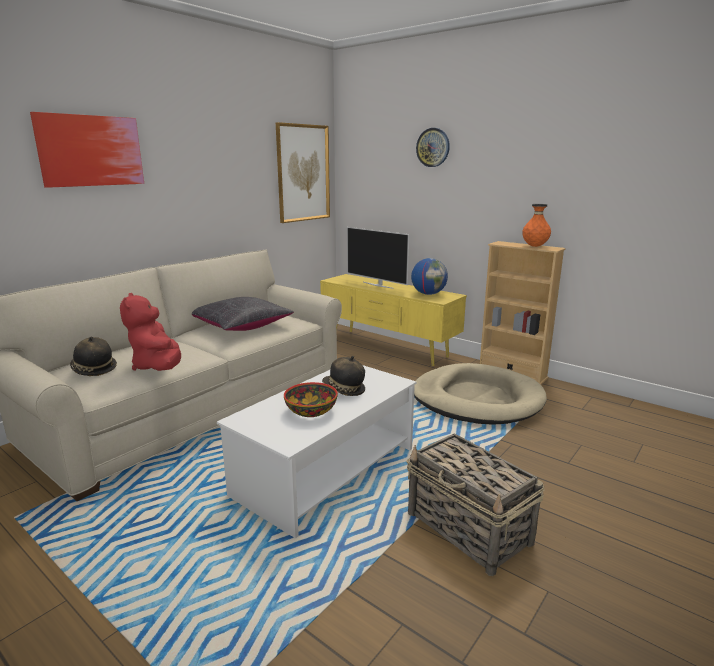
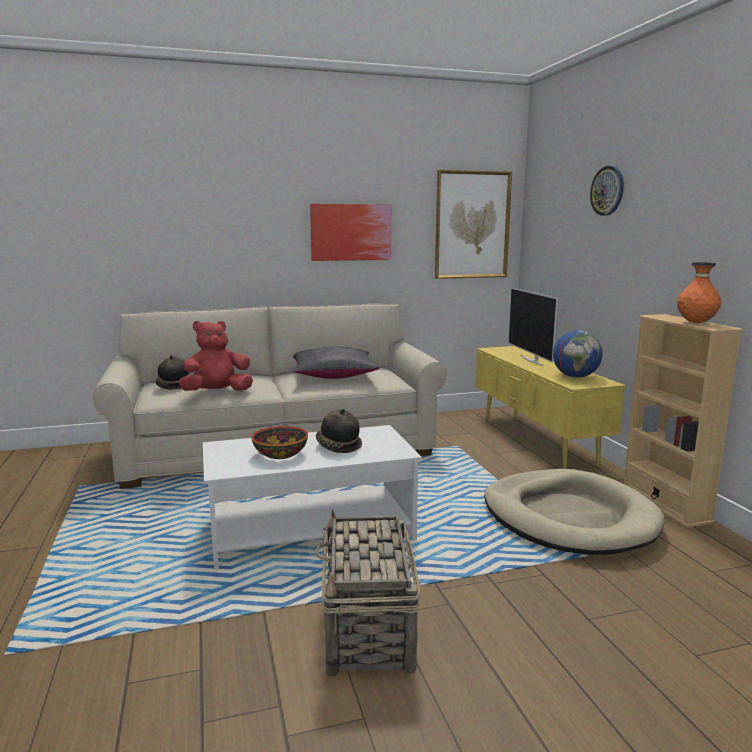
camera: 35 degrees right, 5 degrees down
(91, 151) = (230, 200): picture -> picture (351, 232)
(158, 367) = (217, 392): red plush toy -> red plush toy turned 45 degrees clockwise

